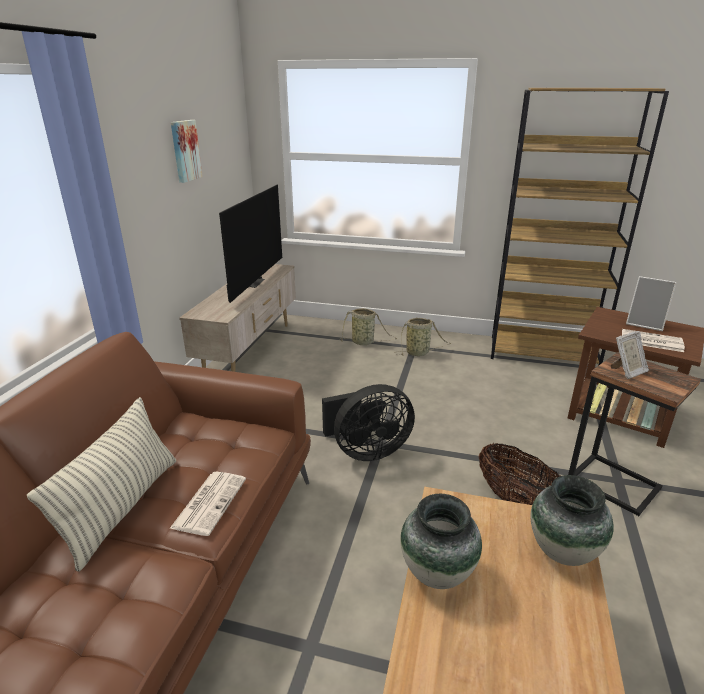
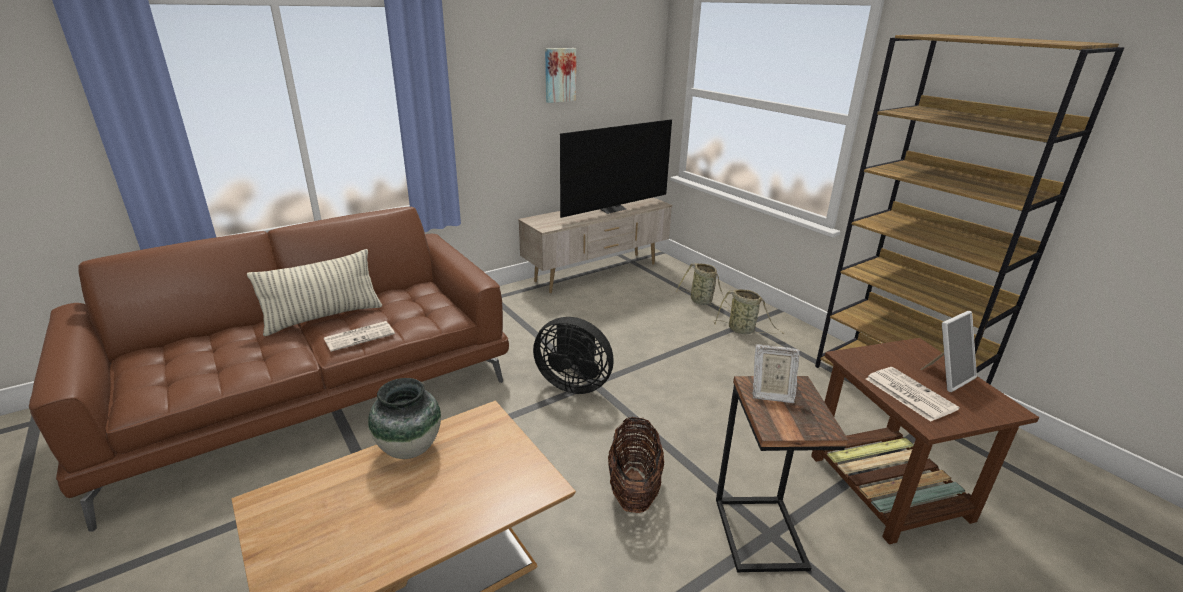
camera: 40 degrees right, 0 degrees up
(562, 551) = (506, 495): vase -> none
(645, 324) = (946, 377): picture frame -> picture frame turned 105 degrees counterclockwise

